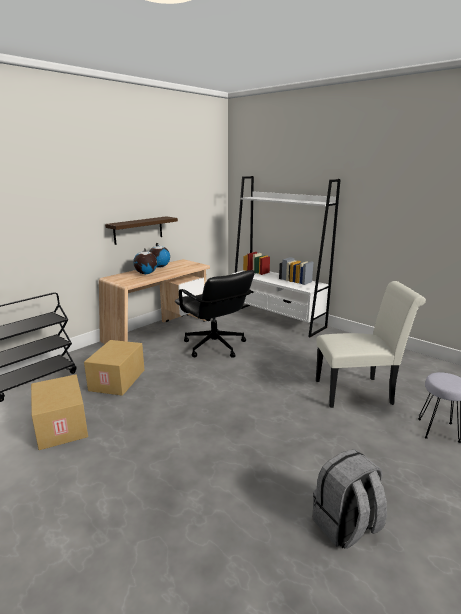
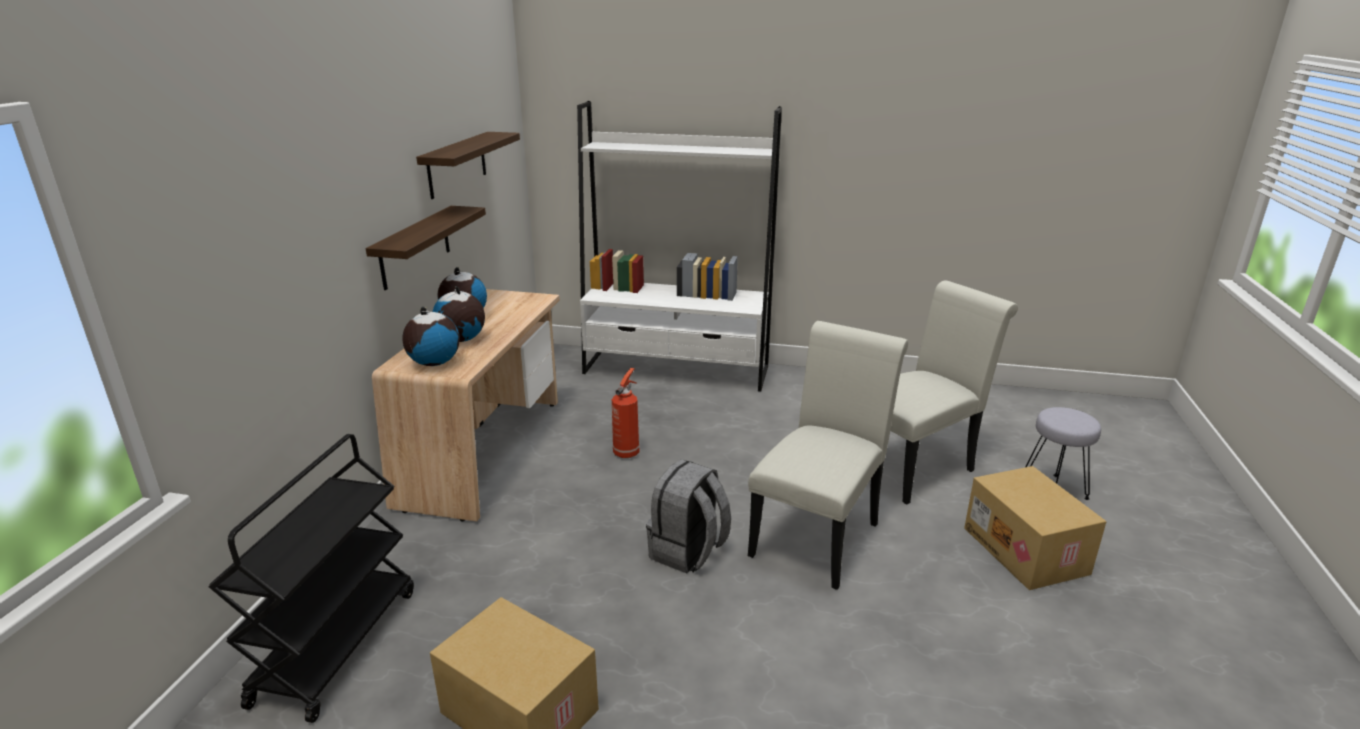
camera: 30 degrees left, 5 degrees up
(118, 380) = (523, 578): cardboard box -> cardboard box (1027, 551)
(123, 279) = (434, 363): none -> globe
(173, 198) = (457, 164): none -> shelf
(214, 346) = (627, 452): black office chair -> fire extinguisher
(265, 405) = (819, 534): none -> white chair
(346, 526) = (1087, 670): grey backpack -> grey backpack (688, 552)

